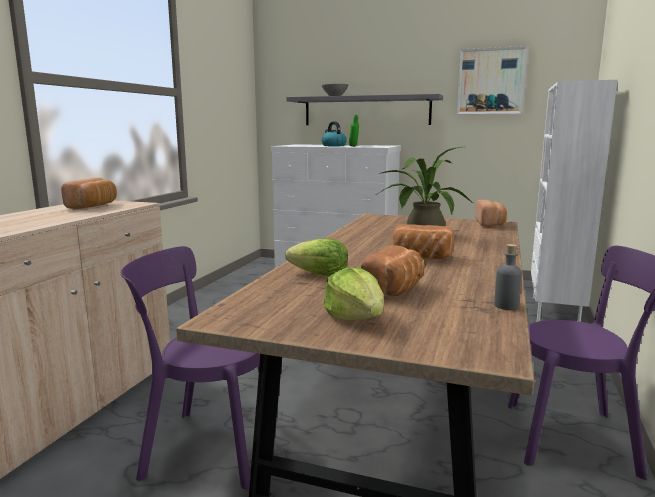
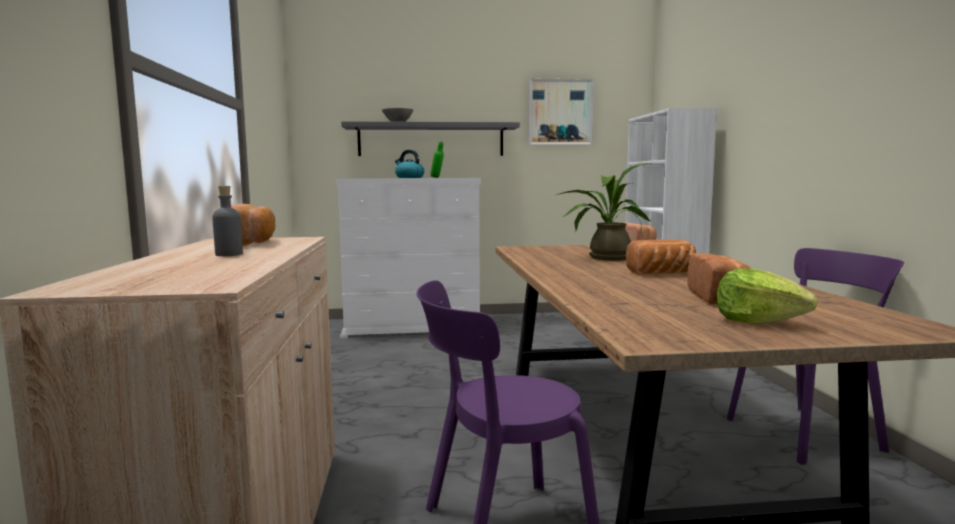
camera: 25 degrees left, 5 degrees down
(319, 274) = (617, 295): lettuce -> none
(506, 306) = (833, 298): grey bottle -> grey bottle (229, 254)

